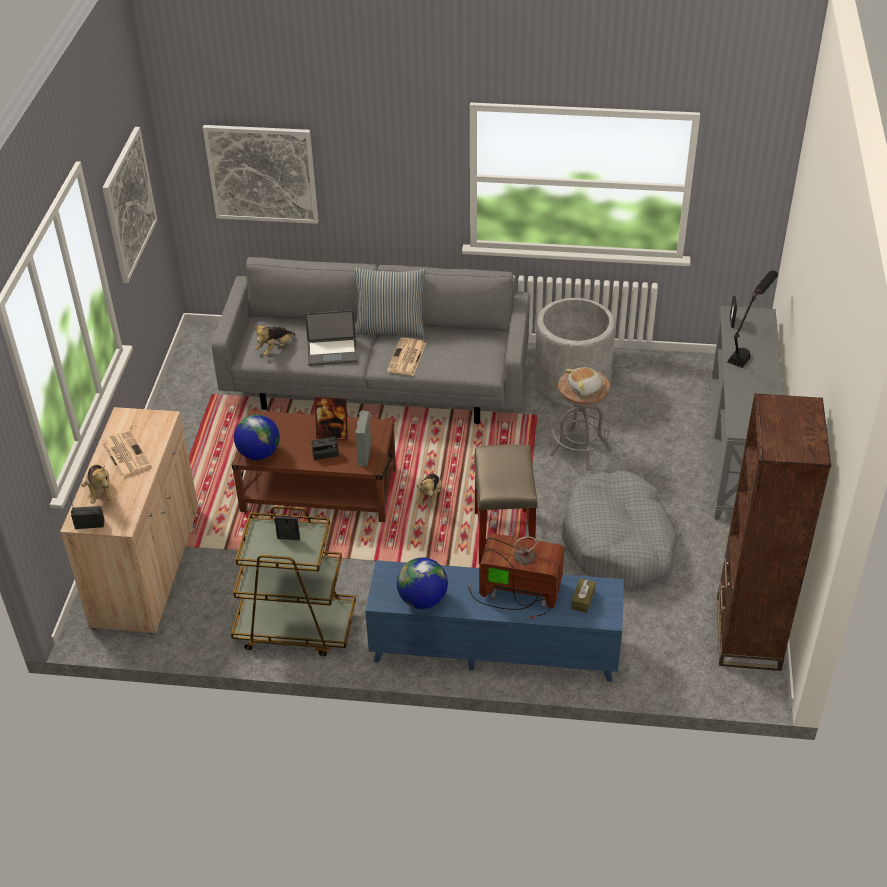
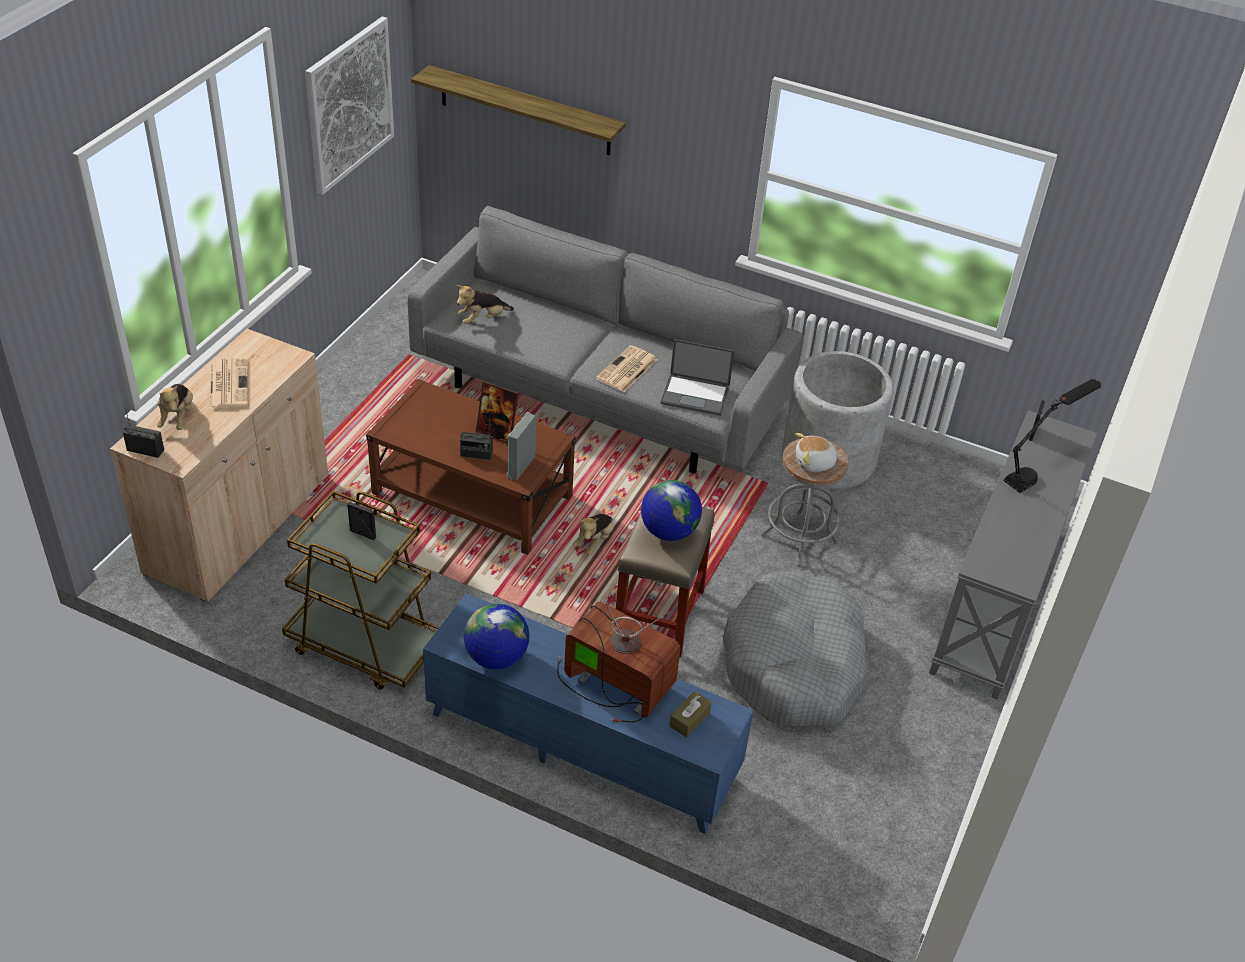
camera: 15 degrees right, 0 degrees up
(258, 453) = (402, 430): globe -> globe (668, 531)
(262, 173) = (525, 111): picture -> shelf
(333, 351) = (545, 340): laptop -> laptop (696, 394)
(391, 328) = (626, 332): pillow -> none
(747, 633) = (906, 830): brown bookcase -> none

